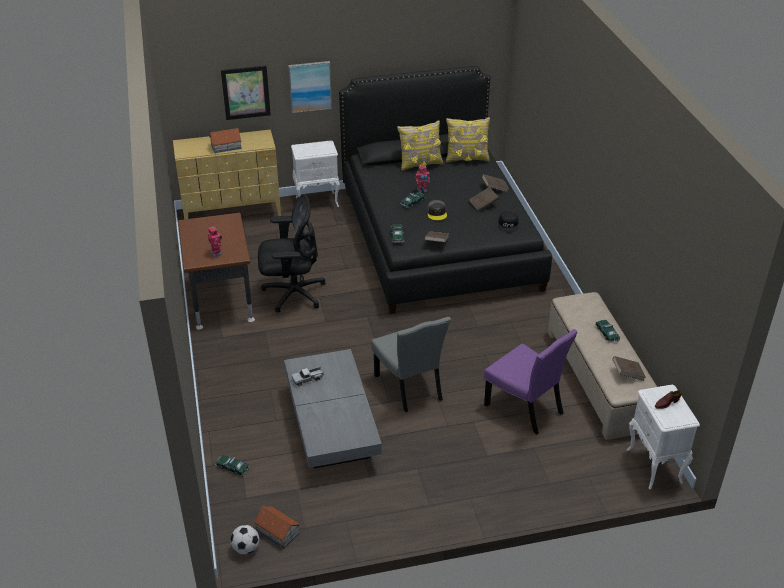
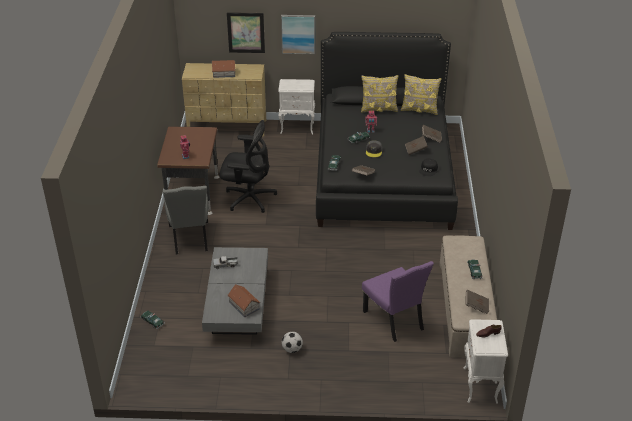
camera: 15 degrees right, 0 degrees up
(246, 548) = (139, 381): football -> football (292, 349)
(278, 532) = (167, 374): toy house -> toy house (244, 305)
(409, 386) = (310, 285): grey chair -> grey chair (190, 237)

